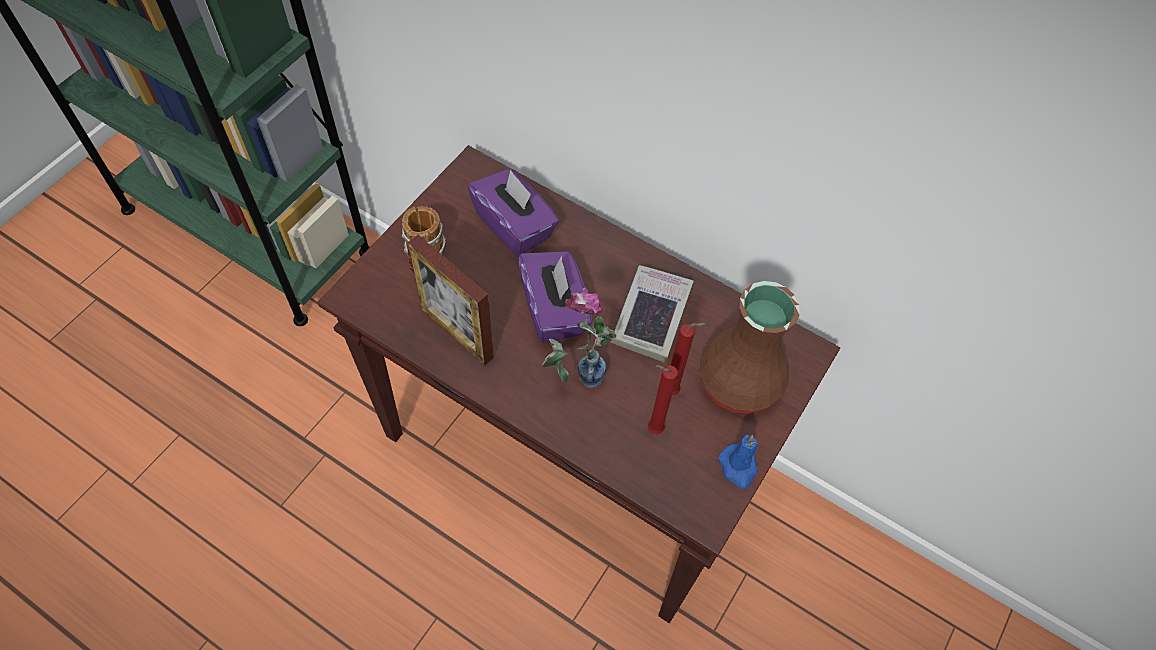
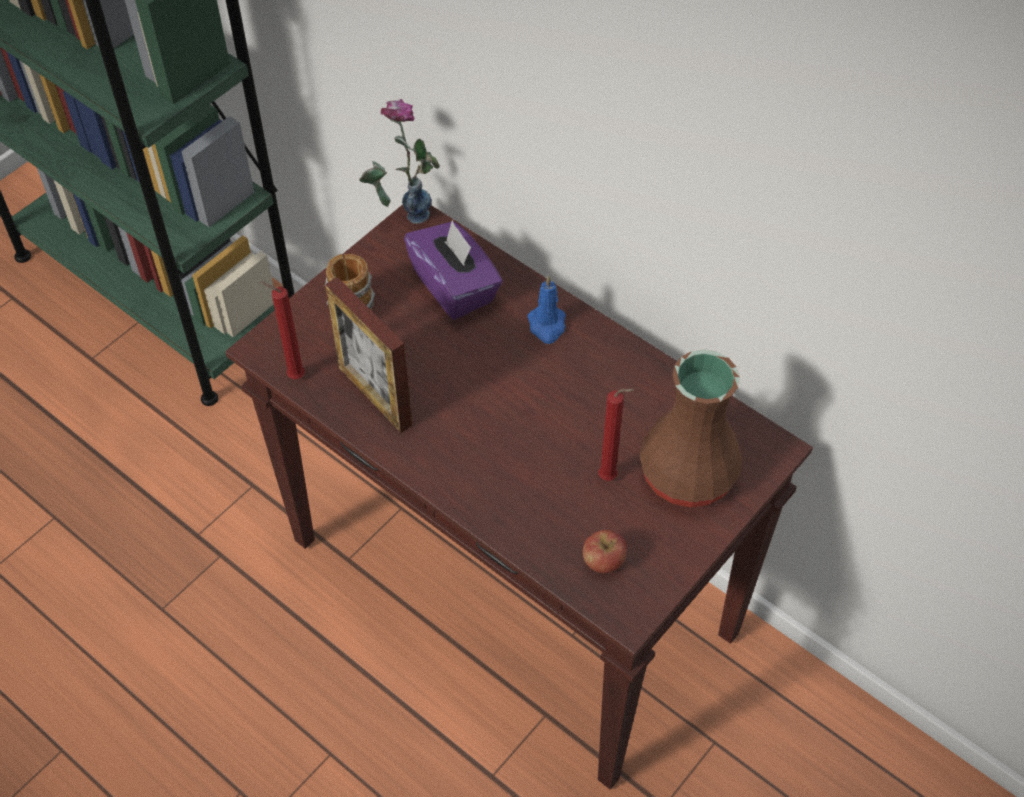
camera: 10 degrees right, 5 degrees down
(554, 310) = (487, 380): purple tissue box -> none
(575, 378) = (500, 455): vase -> vase (401, 215)
(651, 316) = (596, 396): book -> none
(652, 429) = (580, 516): red candle -> red candle (293, 376)
(679, 470) = (603, 562): none -> apple
(738, 467) = (672, 565): blue candle -> blue candle (547, 326)

